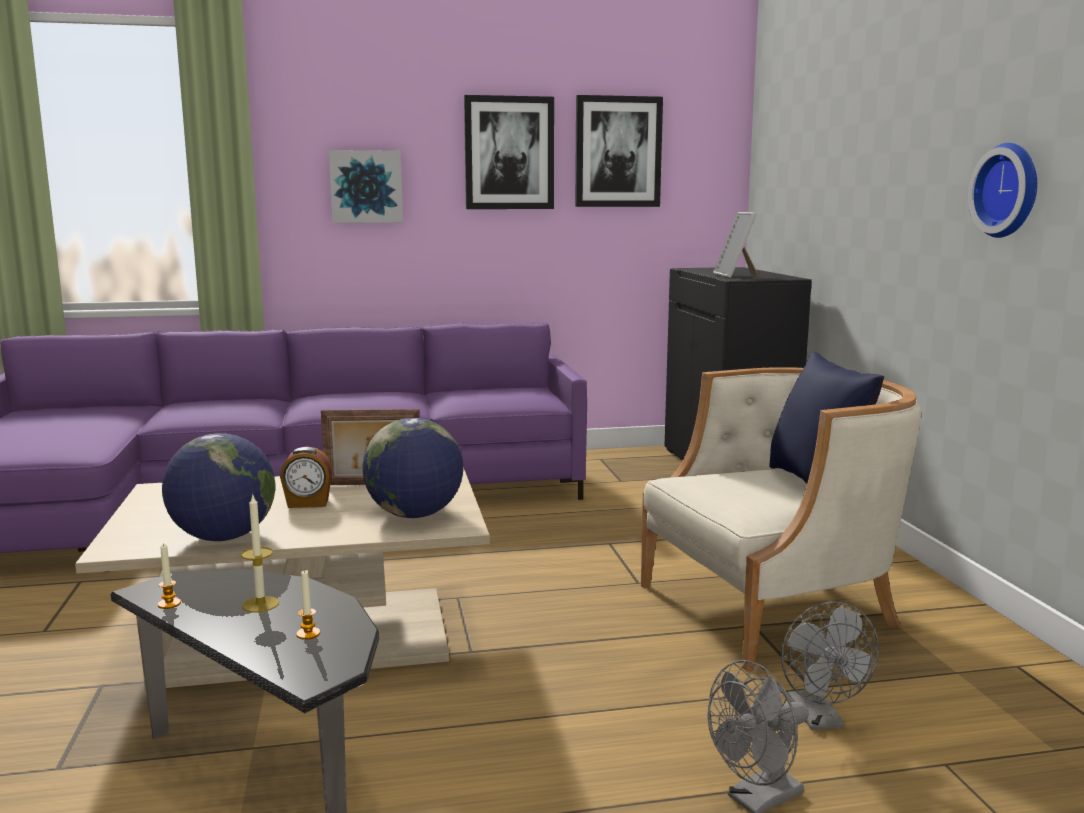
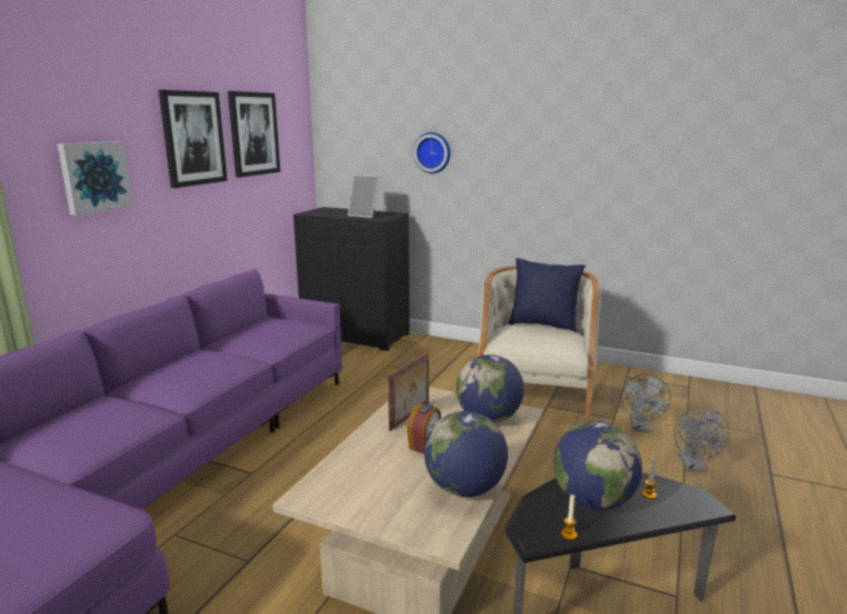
camera: 55 degrees left, 5 degrees up
(260, 604) = (593, 501): candle -> globe
(820, 719) = (640, 428): grey fan -> grey fan turned 75 degrees clockwise
(1010, 190) = (573, 166): wall clock -> wall clock (433, 152)

